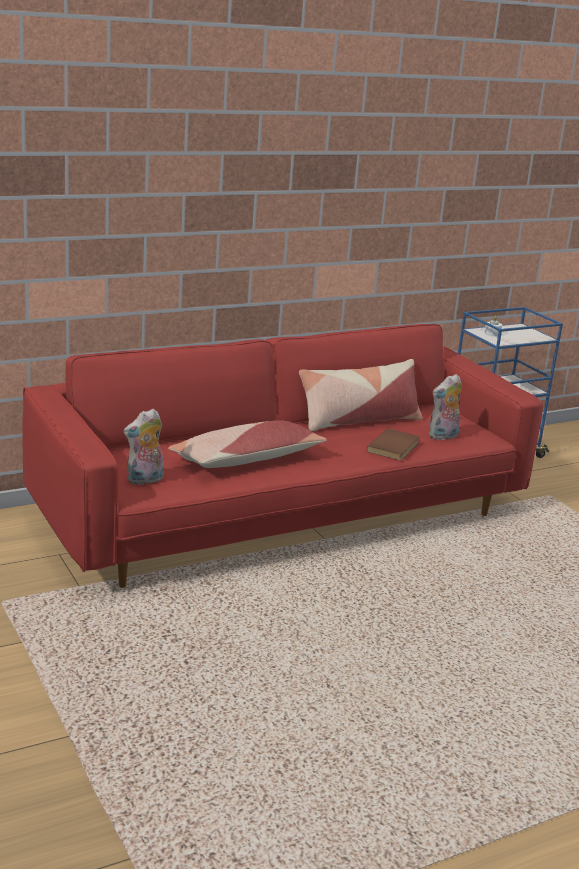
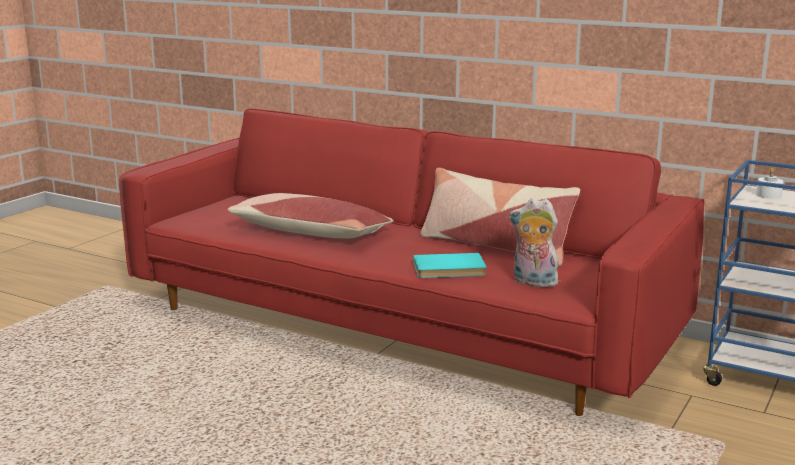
camera: 60 degrees right, 5 degrees down
(145, 480) = (210, 218): plush toy -> none
(395, 447) = (449, 269): brown book -> turquoise book

